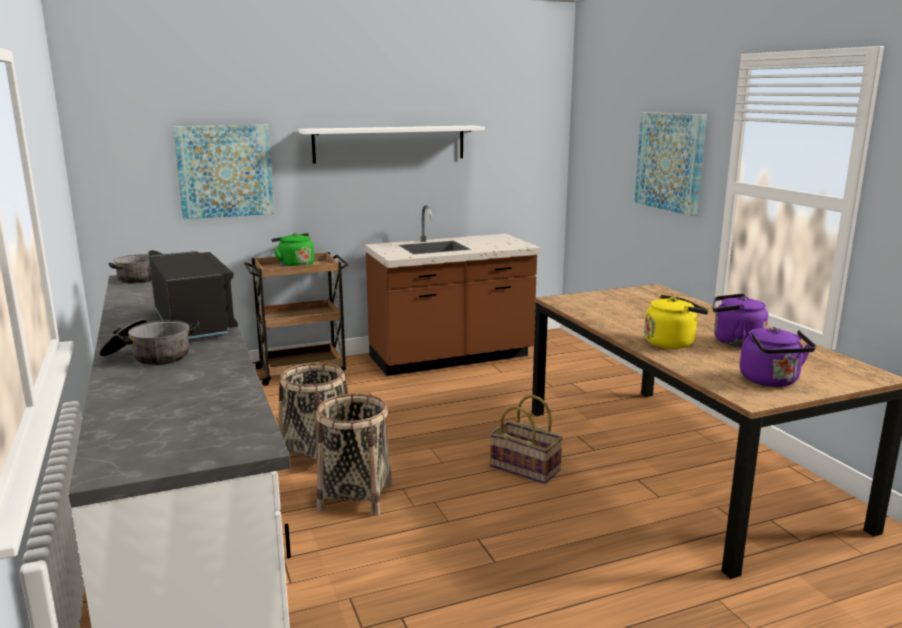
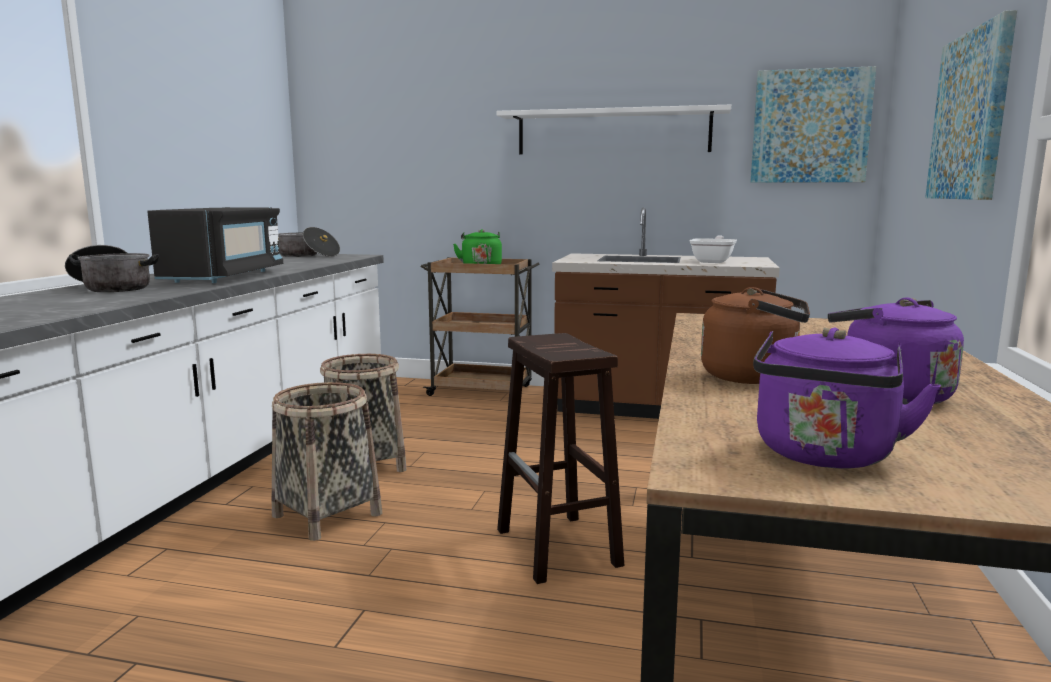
camera: 35 degrees right, 5 degrees down
(225, 171) = (428, 160): picture -> picture (810, 126)
(488, 244) = (713, 261): none -> frying pan
(526, 468) = (559, 548): basket -> brown stool
(671, 343) = (754, 377): yellow kettle -> brown kettle

